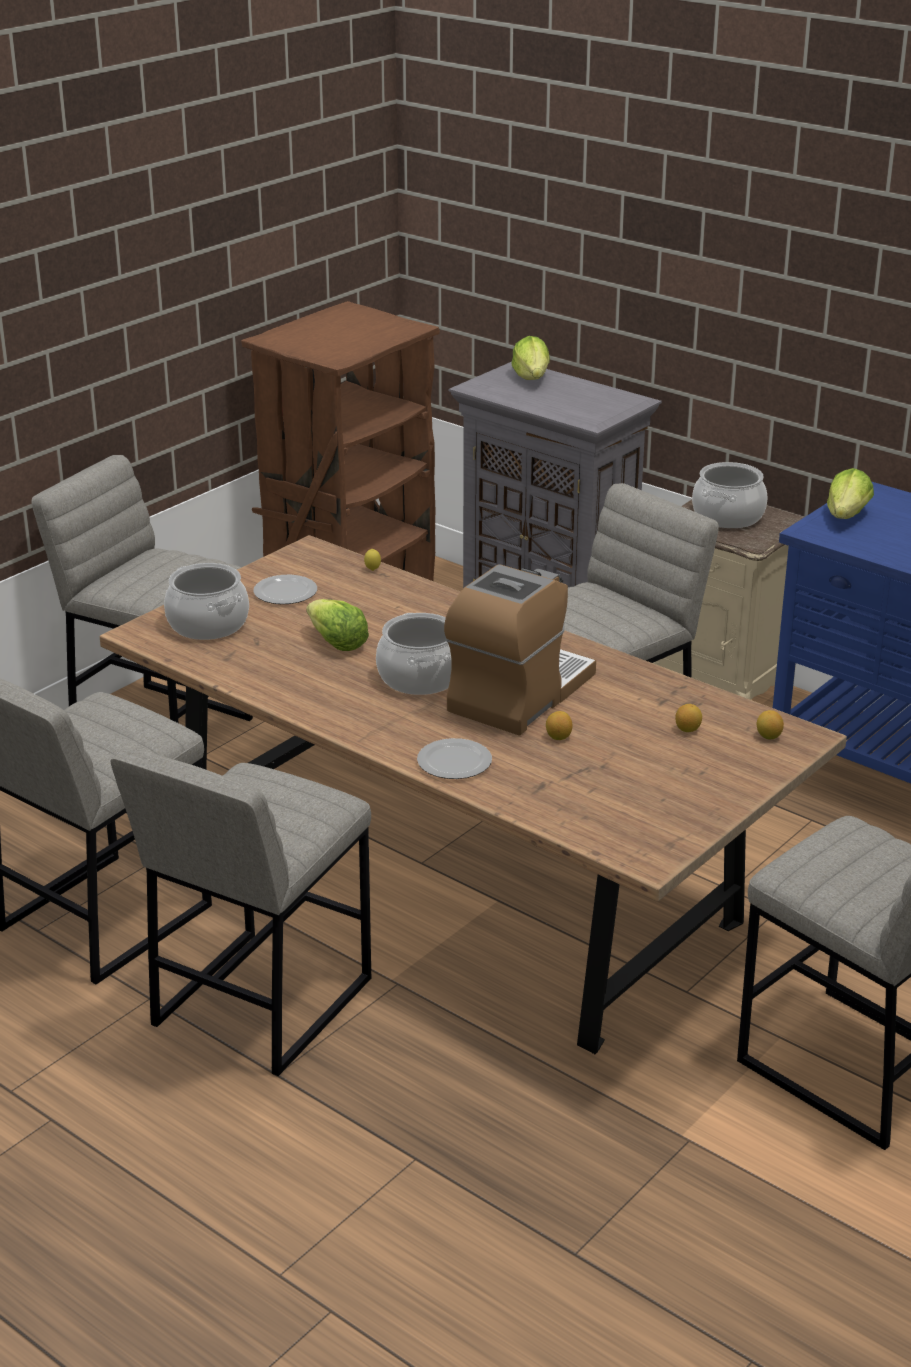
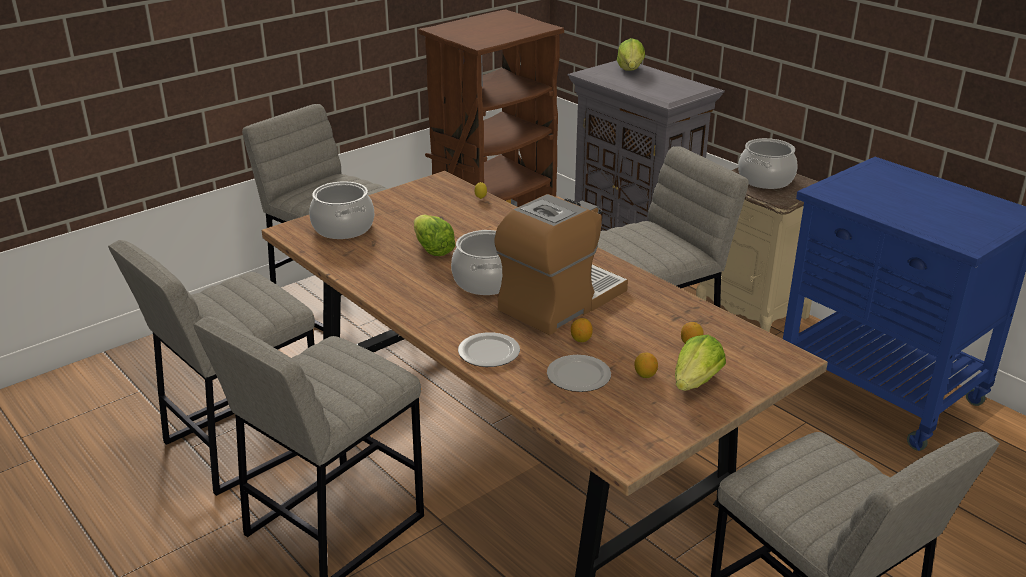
camera: 10 degrees right, 0 degrees up
(284, 593) = (409, 209): plate -> plate (577, 376)
(768, 736) = (759, 356): lemon -> lemon (645, 375)
(846, 516) = (855, 182): lettuce -> lettuce (696, 382)

